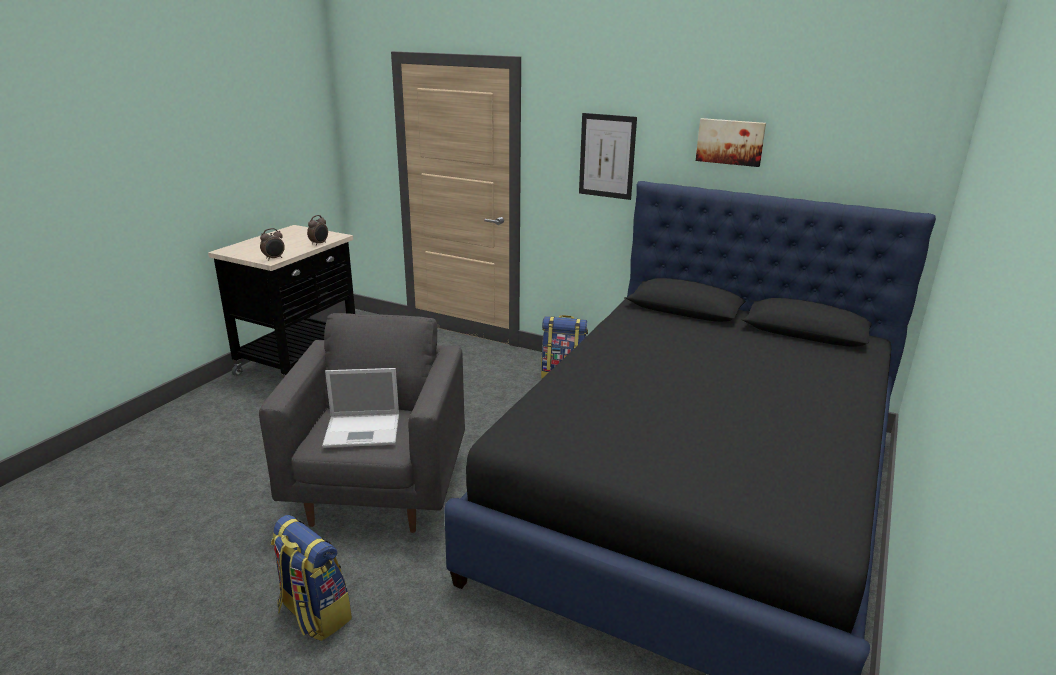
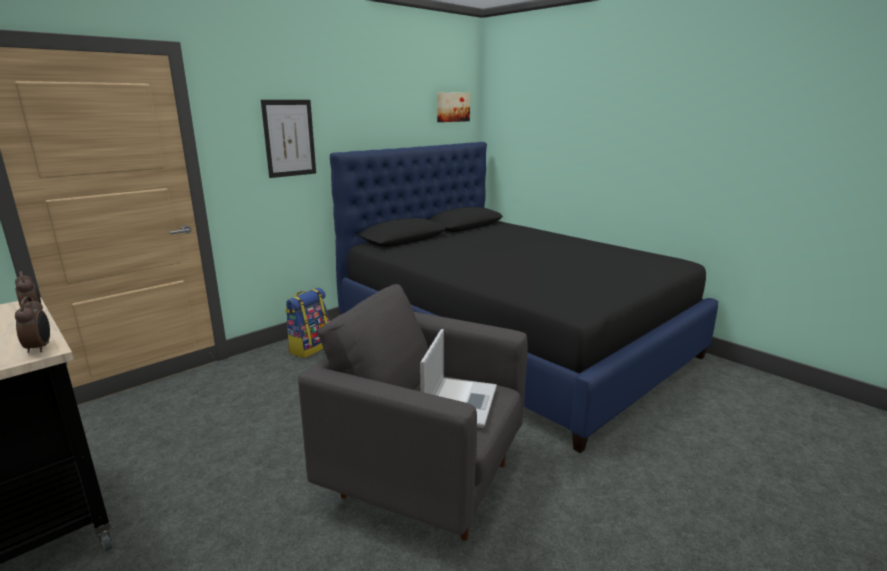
camera: 70 degrees left, 5 degrees down
(313, 614) = (608, 544): backpack -> none
(730, 142) = (377, 113): picture -> picture (452, 107)

